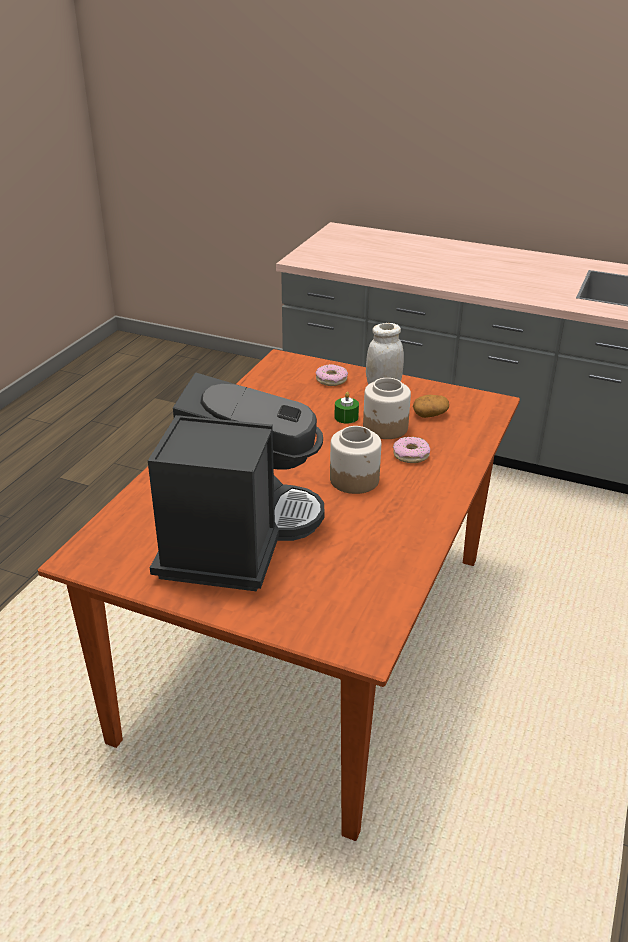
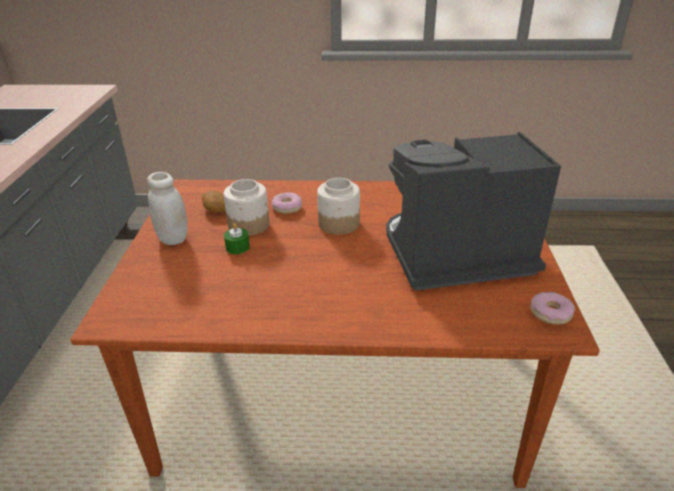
camera: 110 degrees left, 0 degrees up
(331, 380) = (158, 272): donut -> donut (550, 313)

